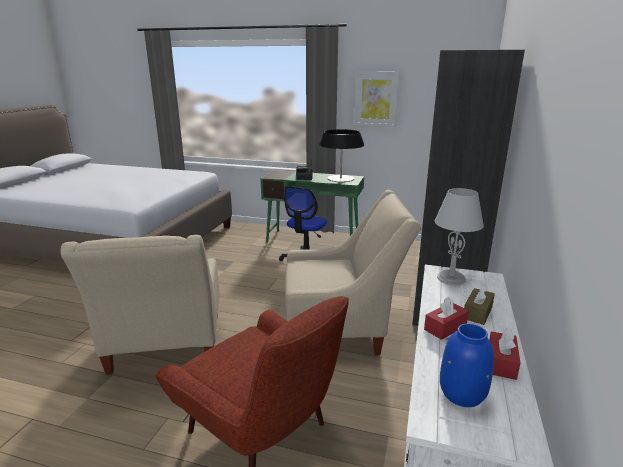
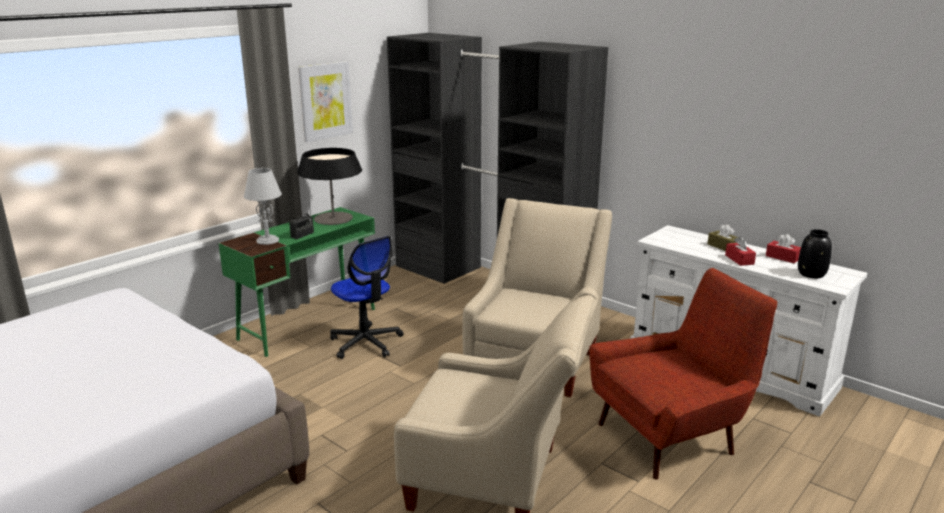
camera: 65 degrees left, 0 degrees up
(451, 278) = (668, 240): grey table lamp -> grey table lamp (268, 240)
(462, 394) = (812, 274): blue vase -> black vase

